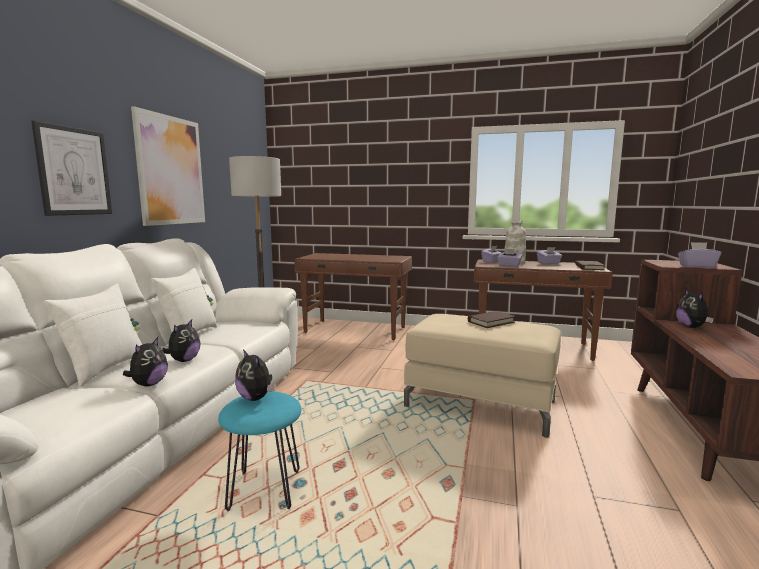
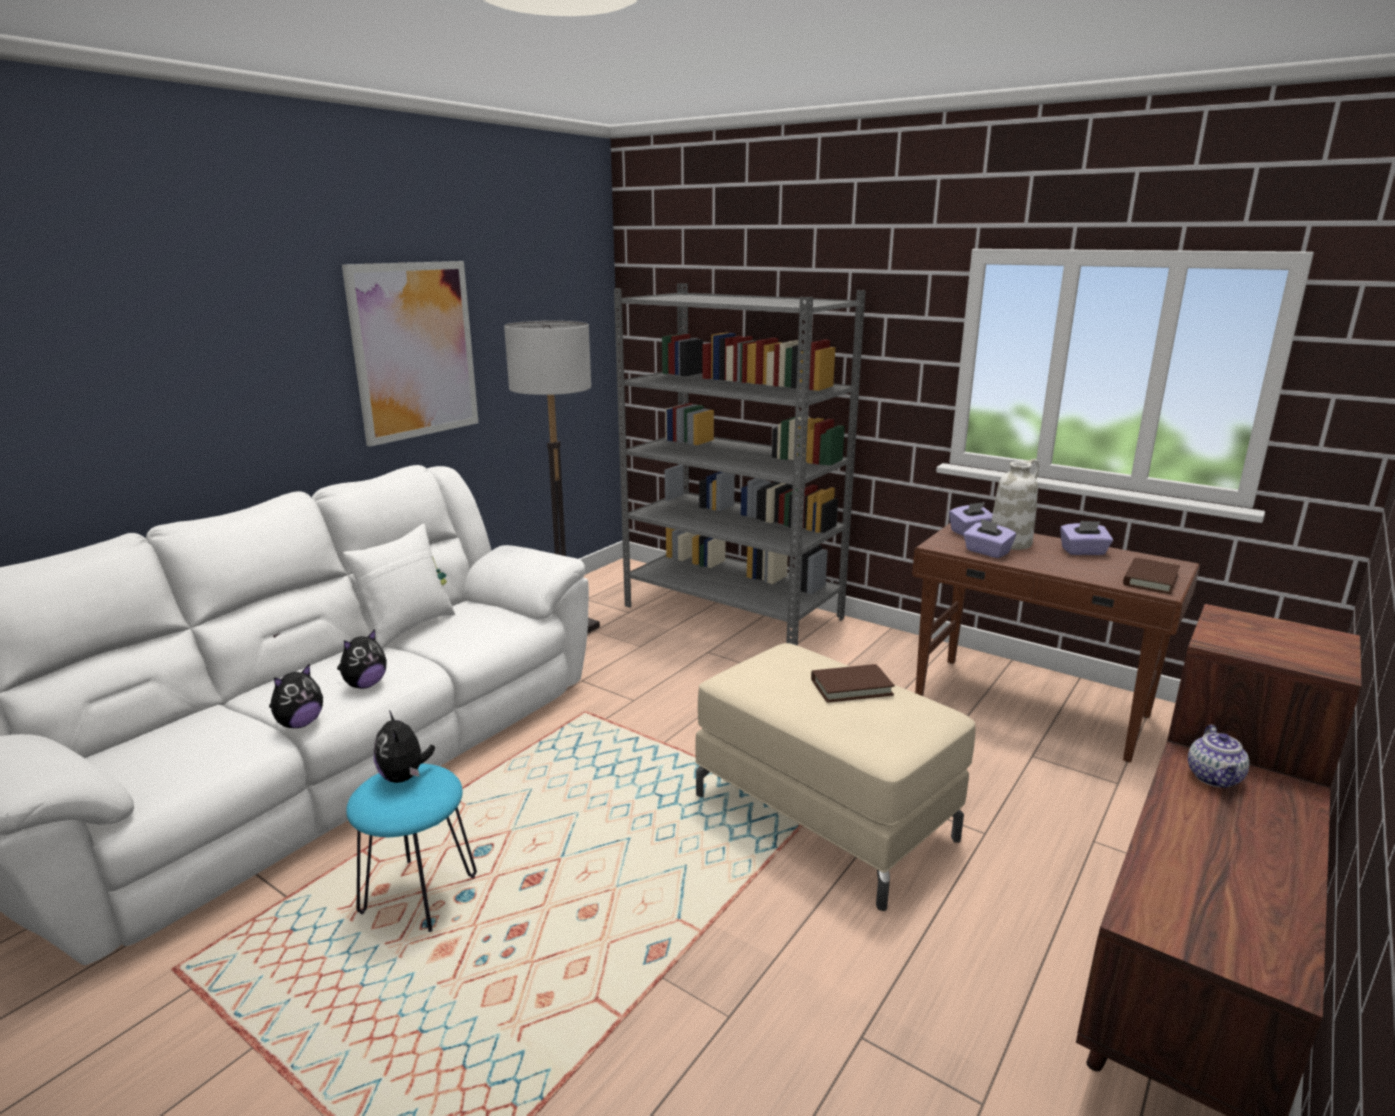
camera: 20 degrees right, 10 degrees up
(74, 171) = (253, 386): picture -> none
(105, 369) = (271, 683): white pillow -> none
(356, 330) = (732, 612): brown console table -> grey bookcase
(691, 327) = (1214, 778): plush toy -> teapot
(696, 266) = (1274, 656): purple tissue box -> none

